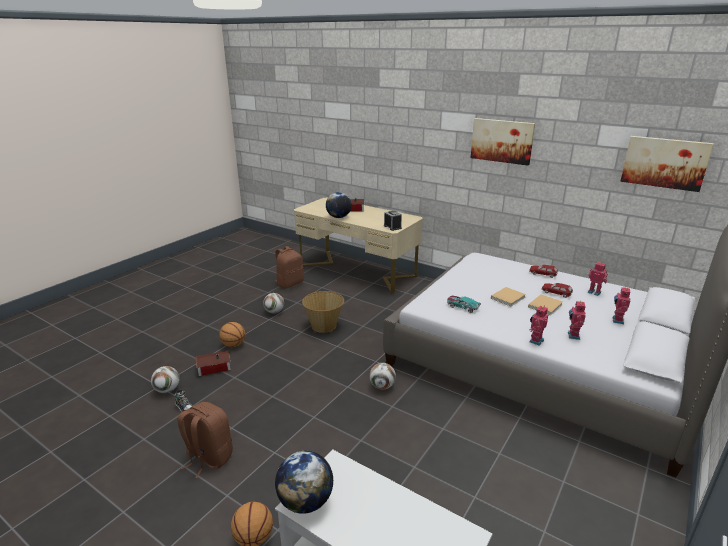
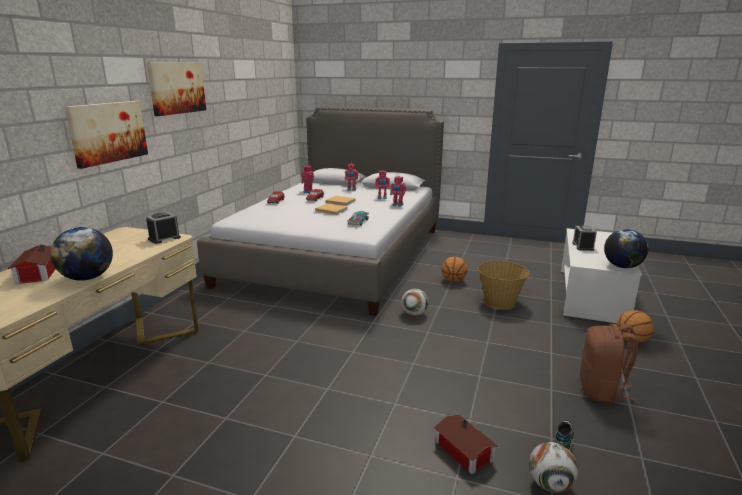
camera: 105 degrees left, 5 degrees down
(234, 345) = (392, 452): basketball -> basketball (453, 280)
(274, 312) = (265, 437): football -> none
(290, 283) = (132, 451): brown backpack -> none
(324, 326) = (304, 371): basket -> basket (500, 302)
(393, 501) = (582, 246): none -> alarm clock
(664, 163) = (266, 86): picture -> picture (108, 132)

